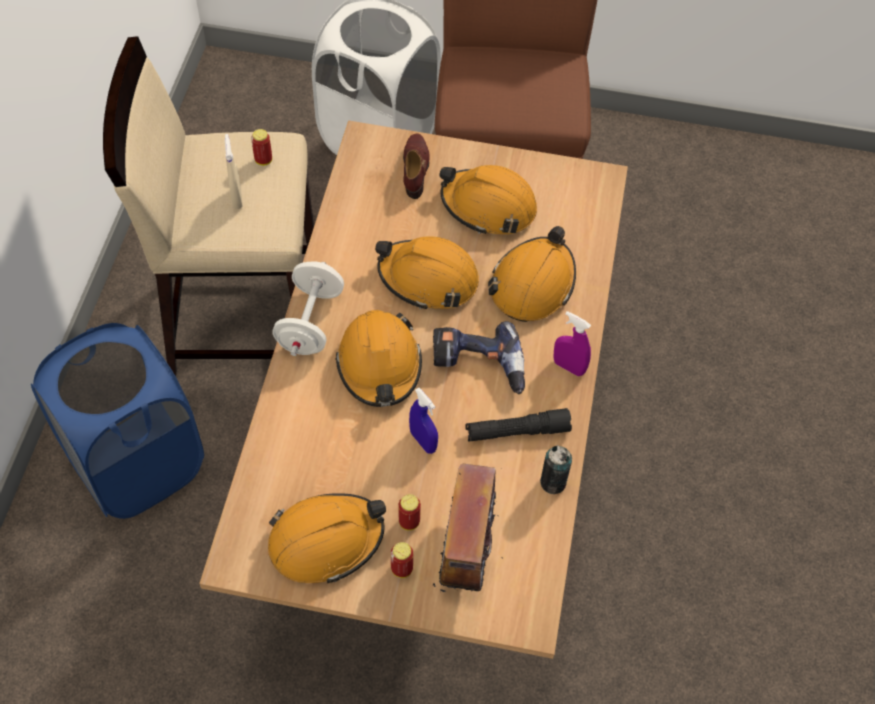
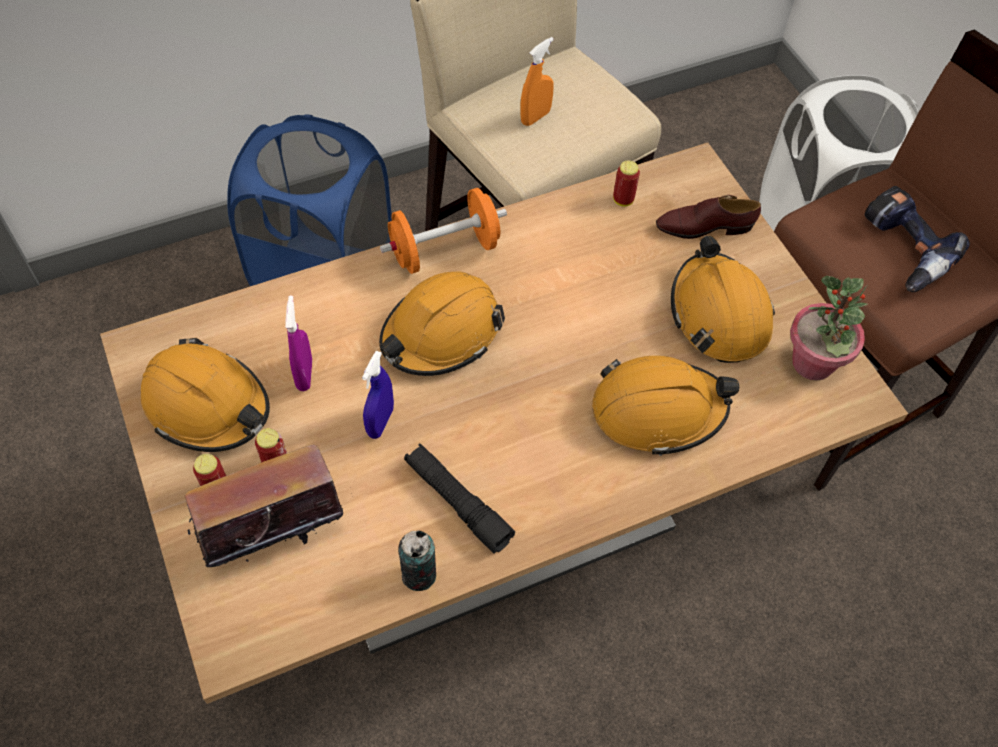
camera: 55 degrees right, 0 degrees up
(237, 198) = (535, 117): beige spray bottle -> orange spray bottle
(263, 160) = (596, 110): can -> can (623, 200)
(310, 322) = (444, 250): white dumbbell -> orange dumbbell
(415, 169) = (704, 227): brown shoe -> brown shoe turned 150 degrees counterclockwise
(428, 279) = (579, 314): orange hard hat -> none
(478, 366) = (509, 419): power drill -> power drill (900, 251)
(560, 186) = (813, 363): none -> potted plant
(568, 367) = (580, 506): purple spray bottle -> purple spray bottle (304, 375)

